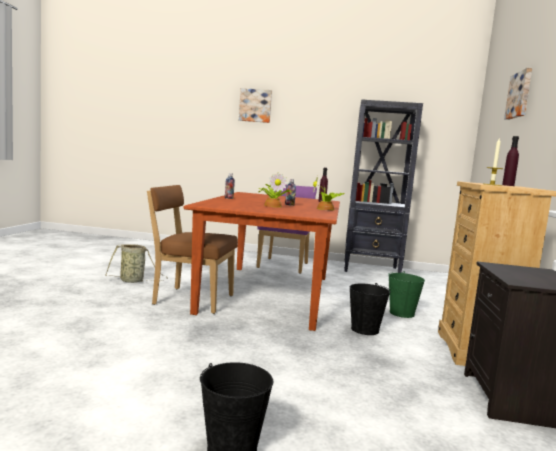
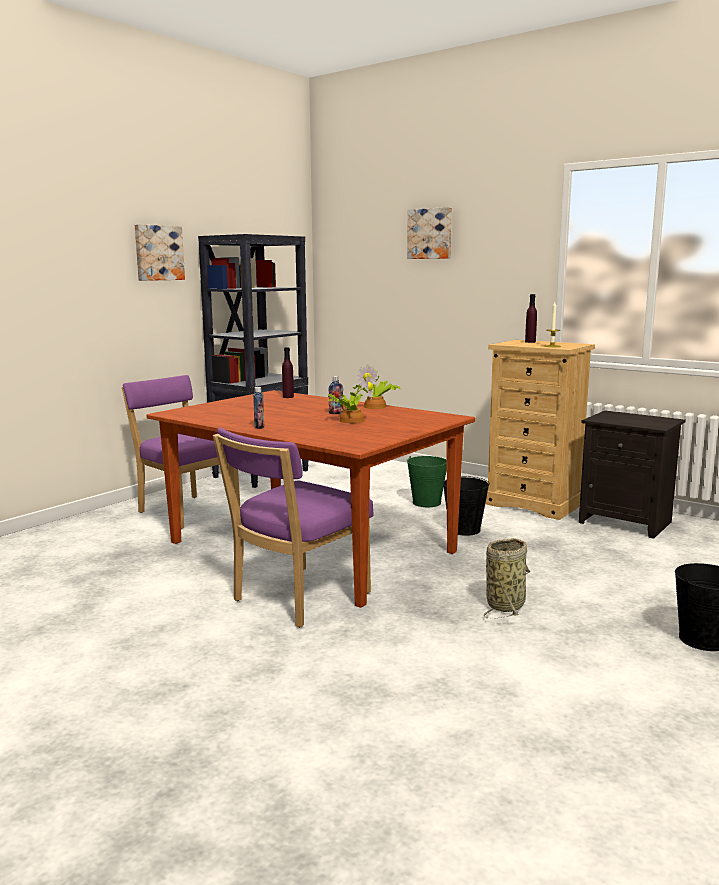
camera: 60 degrees left, 5 degrees up
(133, 281) = (158, 629): basket -> basket (506, 604)
(190, 299) = (296, 599): brown chair -> purple chair
(255, 105) = (38, 243): picture -> picture (158, 253)

